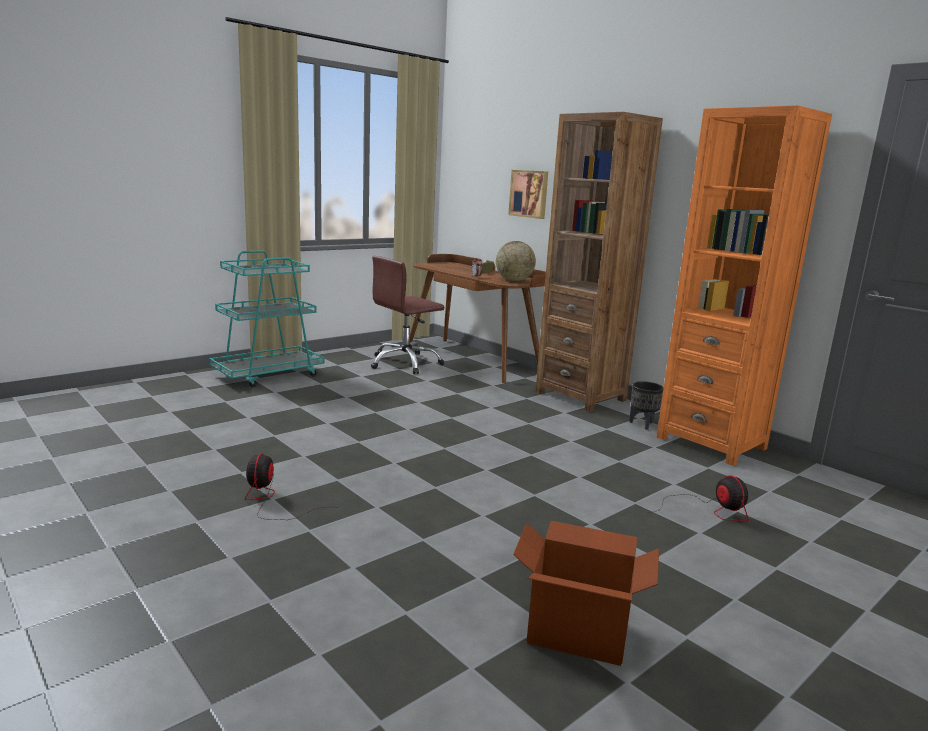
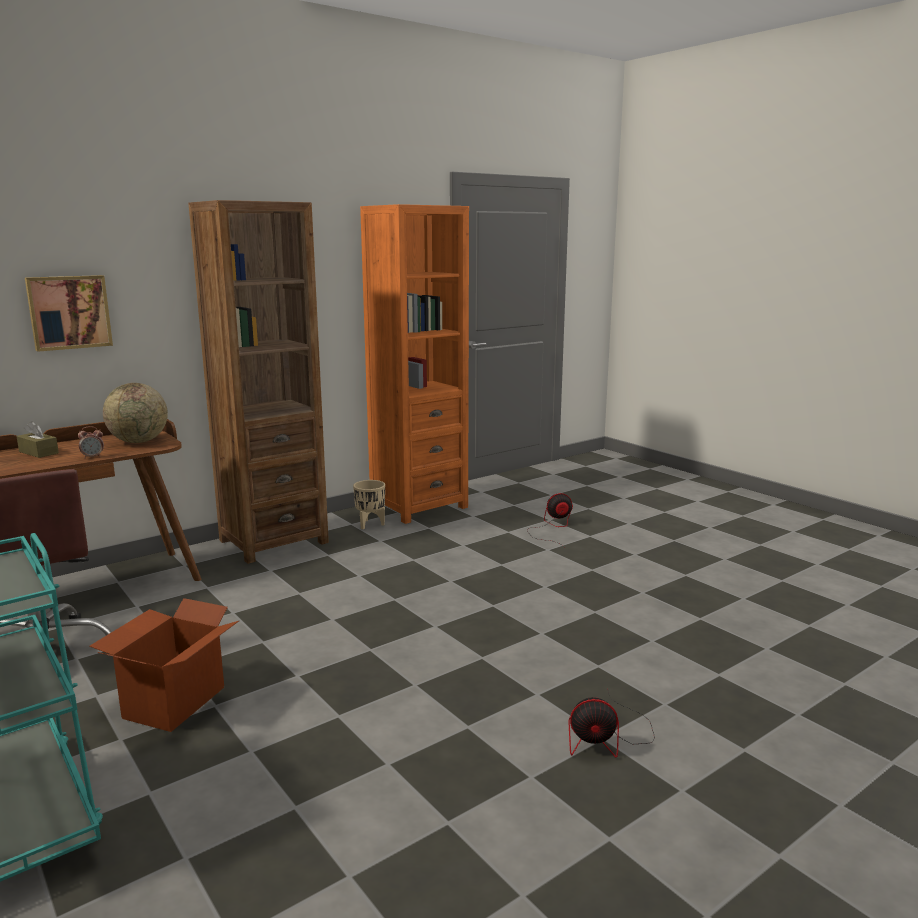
camera: 85 degrees left, 0 degrees up
(577, 632) = (743, 589): cardboard box -> cardboard box (173, 702)
(642, 424) = (371, 524): black planter -> beige planter

